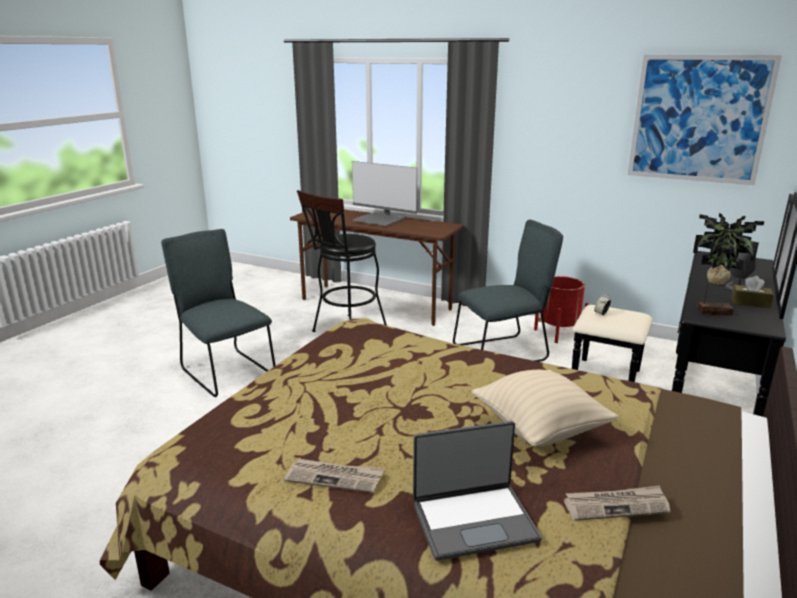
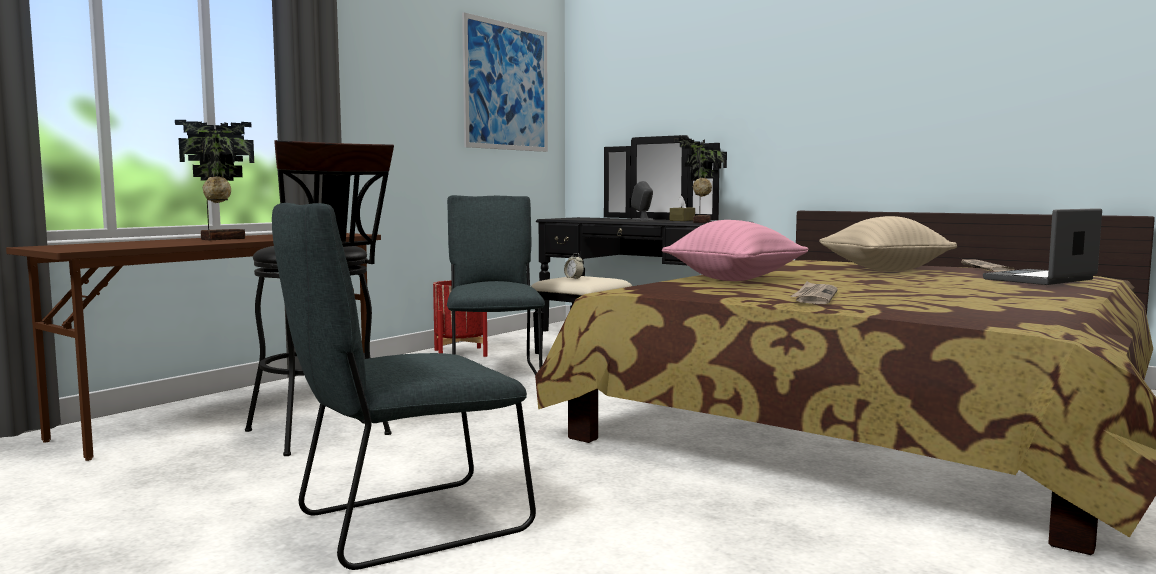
camera: 80 degrees left, 15 degrees down
(335, 477) = (1022, 294): newspaper -> newspaper (814, 297)
(379, 220) = (221, 239): monitor -> potted plant
(415, 356) = (734, 279): none -> pink pillow
(474, 520) = (1041, 279): laptop -> laptop turned 120 degrees counterclockwise

